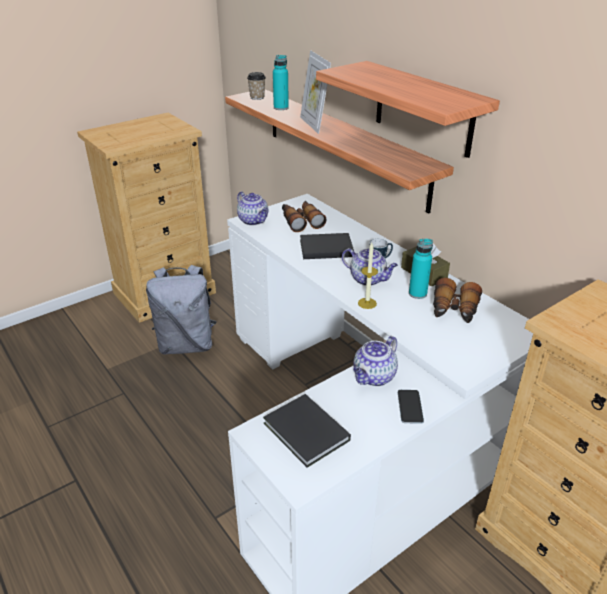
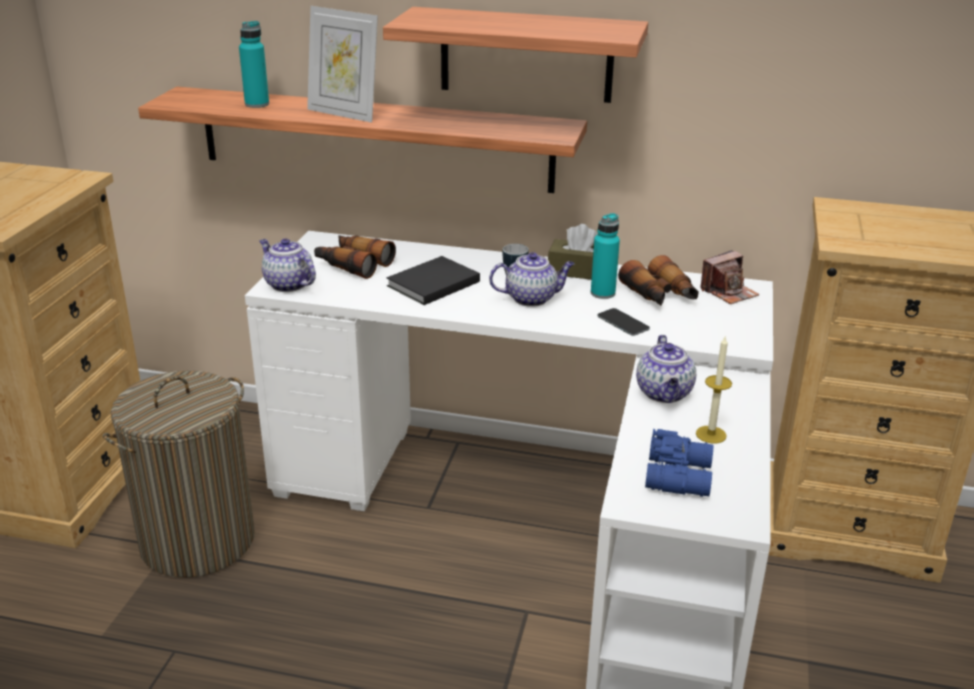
camera: 40 degrees left, 5 degrees down
(186, 344) = (198, 540): grey backpack -> laundry basket
(254, 221) = (287, 284): teapot -> teapot turned 150 degrees counterclockwise
(257, 97) = (193, 99): cup -> none
(306, 433) = (680, 475): black book -> blue binoculars
(367, 303) = (567, 322): candle -> candle (711, 434)
(410, 406) = (734, 403): phone -> phone (623, 322)
(508, 328) = (728, 292): none -> camera

